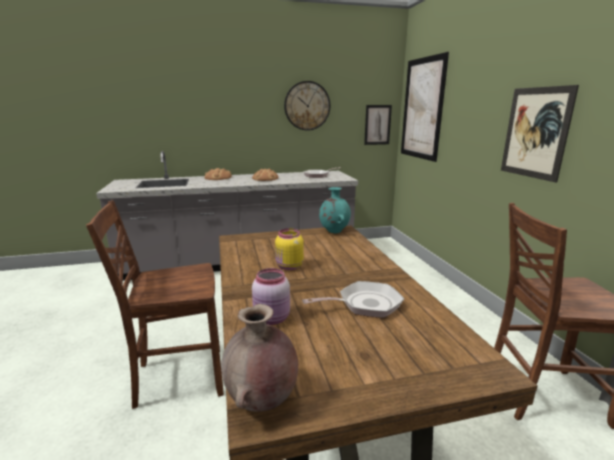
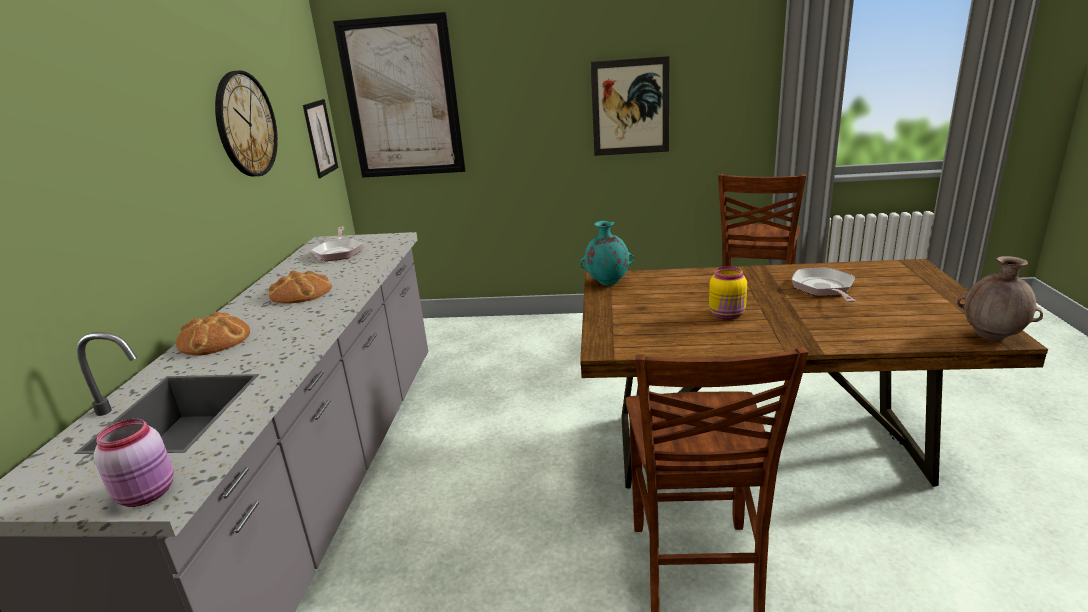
camera: 70 degrees left, 5 degrees up
(272, 319) = (862, 329): pink jar -> pink jar (148, 493)

